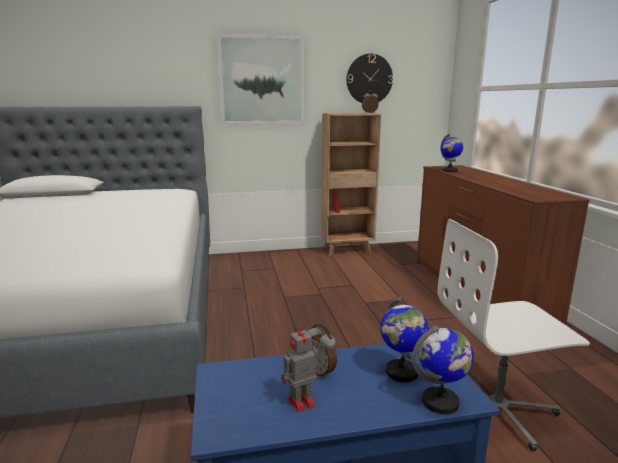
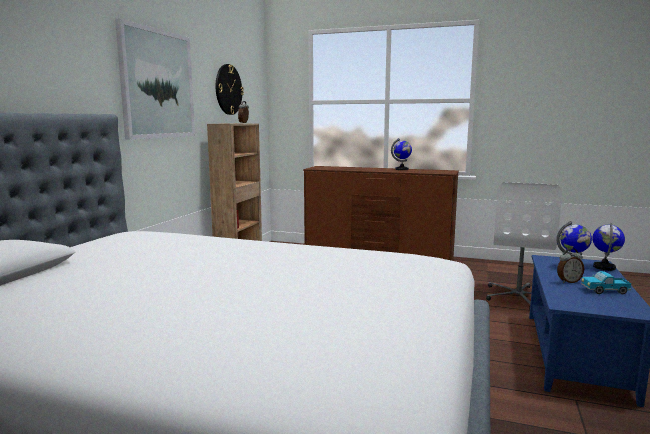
camera: 60 degrees left, 5 degrees down
(299, 402) = (604, 291): toy robot -> toy truck
(449, 171) = (335, 169): globe -> globe (402, 169)

